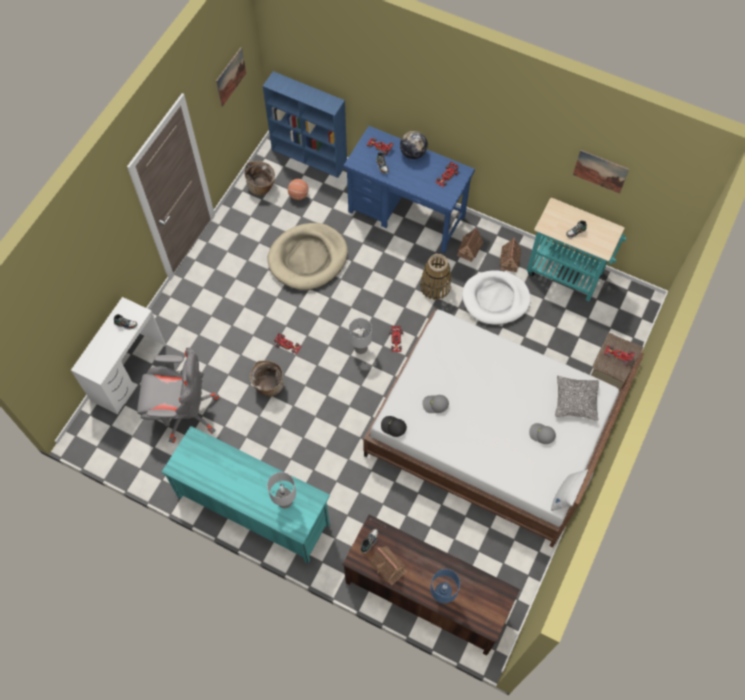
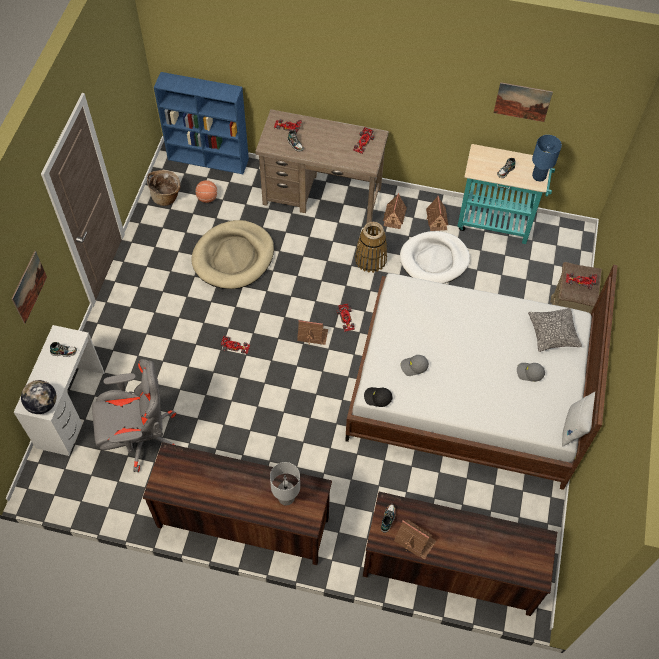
camera: 15 degrees left, 5 degrees down
(231, 76) = (123, 77): picture -> picture (29, 287)
(253, 508) = (242, 521): turquoise dresser -> brown dresser
(268, 385) = (225, 391): basket -> none
(361, 349) = (312, 335): grey table lamp -> toy house
(407, 213) = (322, 195): blue desk -> brown desk
(413, 153) = (323, 127): globe -> globe (42, 404)
(442, 596) = (480, 557): blue table lamp -> blue table lamp (539, 177)

